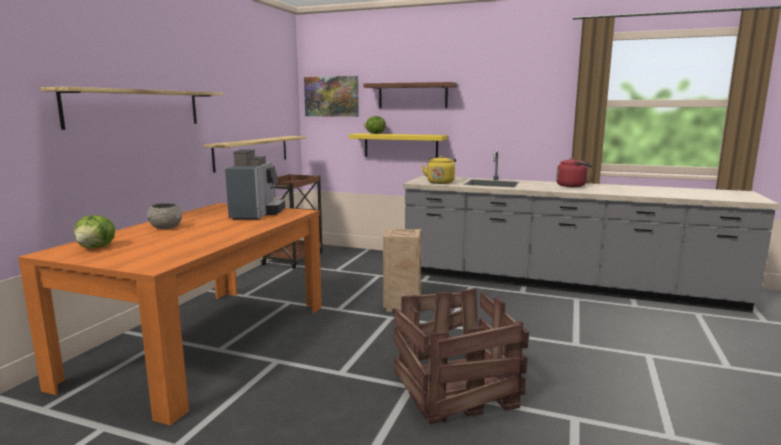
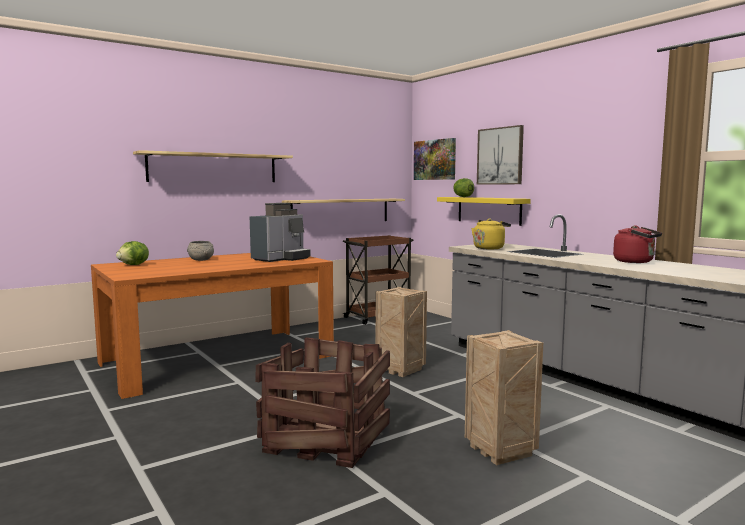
camera: 35 degrees right, 5 degrees down
(412, 96) = (500, 156): brown shelf -> picture
(578, 354) = (498, 450): none -> crate

